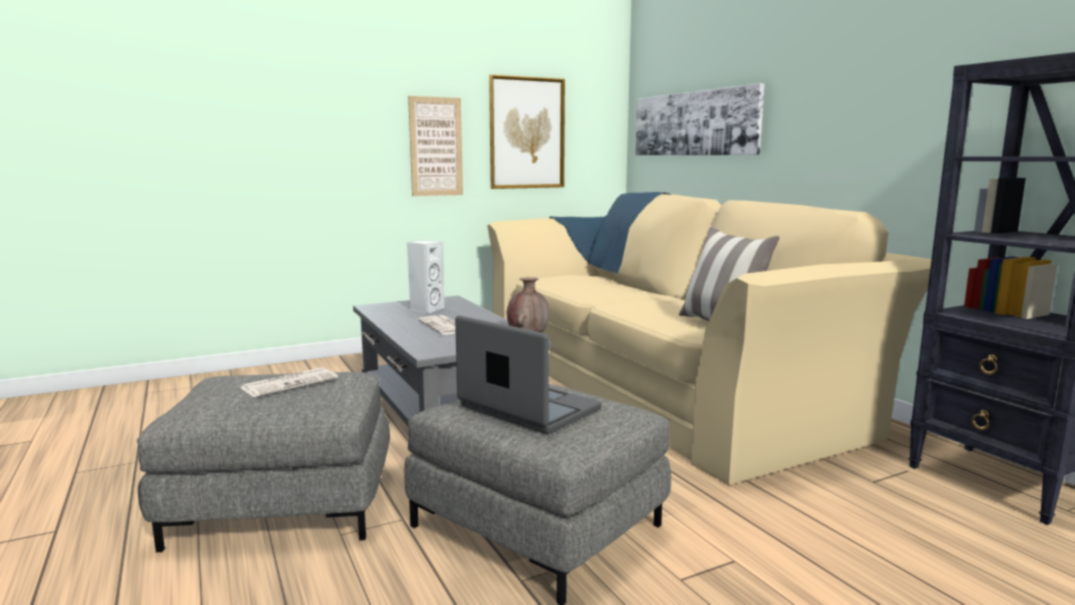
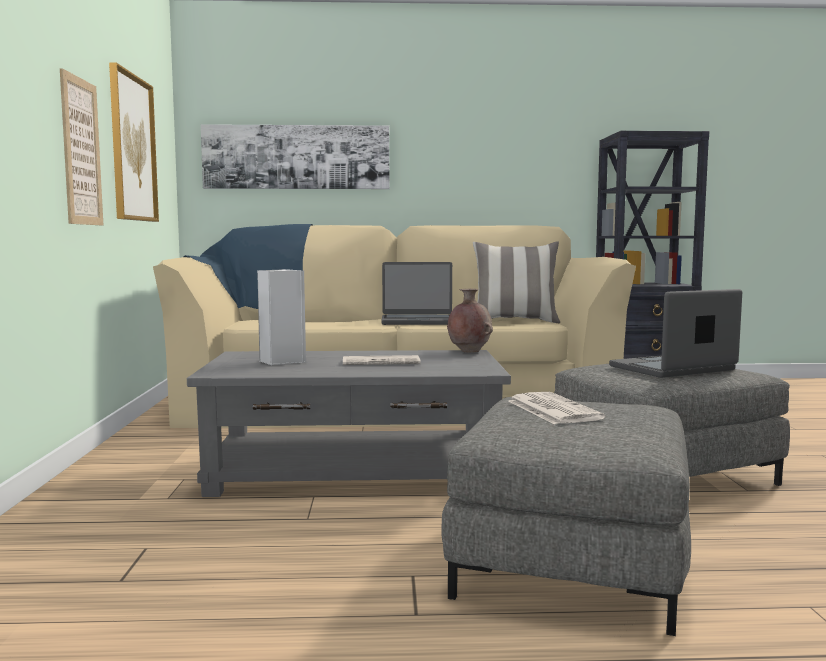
camera: 65 degrees left, 5 degrees down
(638, 303) = (418, 321): none -> laptop

